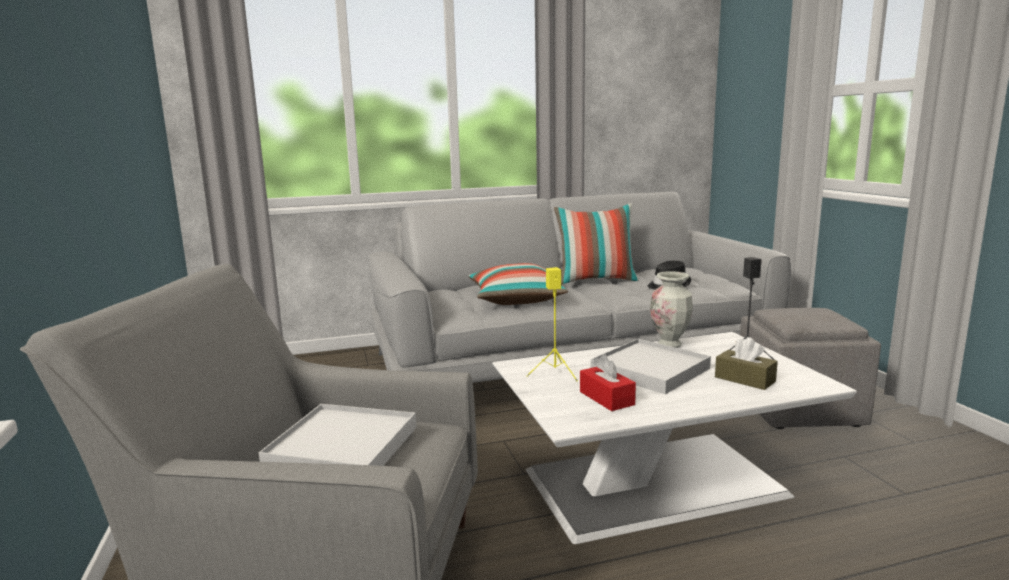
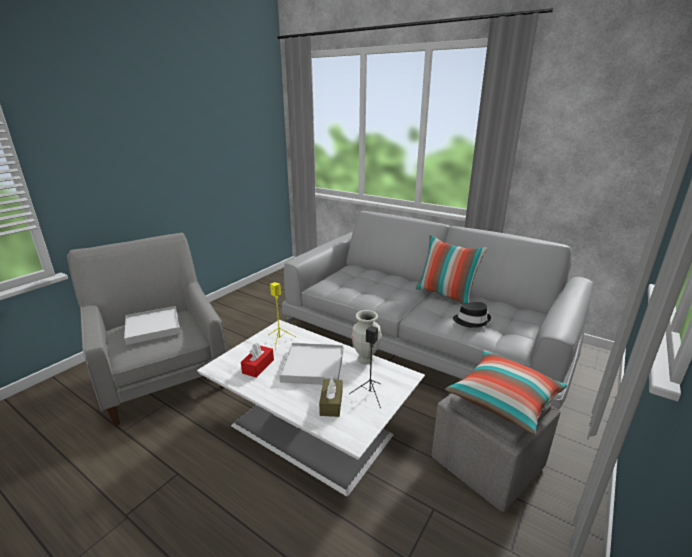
camera: 50 degrees right, 10 degrees up
(516, 299) = (368, 288): pillow -> pillow (503, 400)

